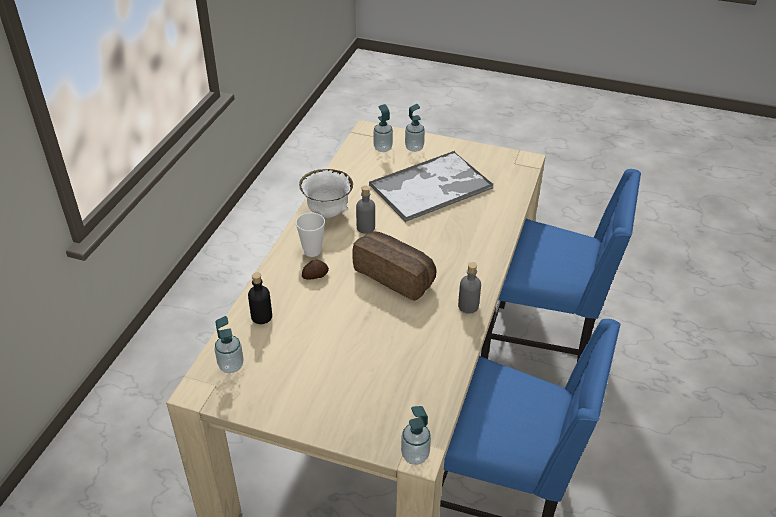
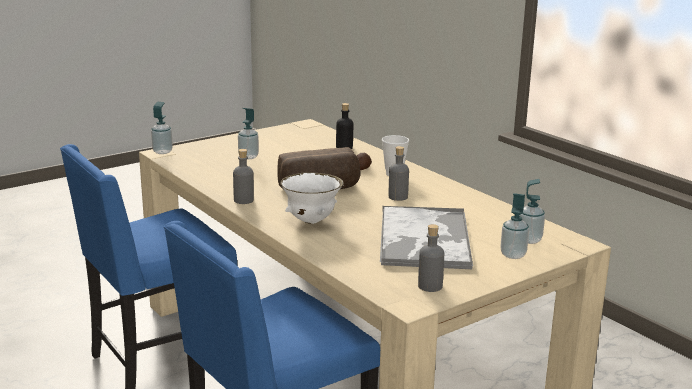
camera: 125 degrees right, 20 degrees down
(231, 365) = (313, 133): soap dispenser -> soap dispenser (248, 157)
(327, 213) = (439, 190): white bowl -> white bowl (311, 221)
(495, 162) = (430, 286): none -> grey bottle

